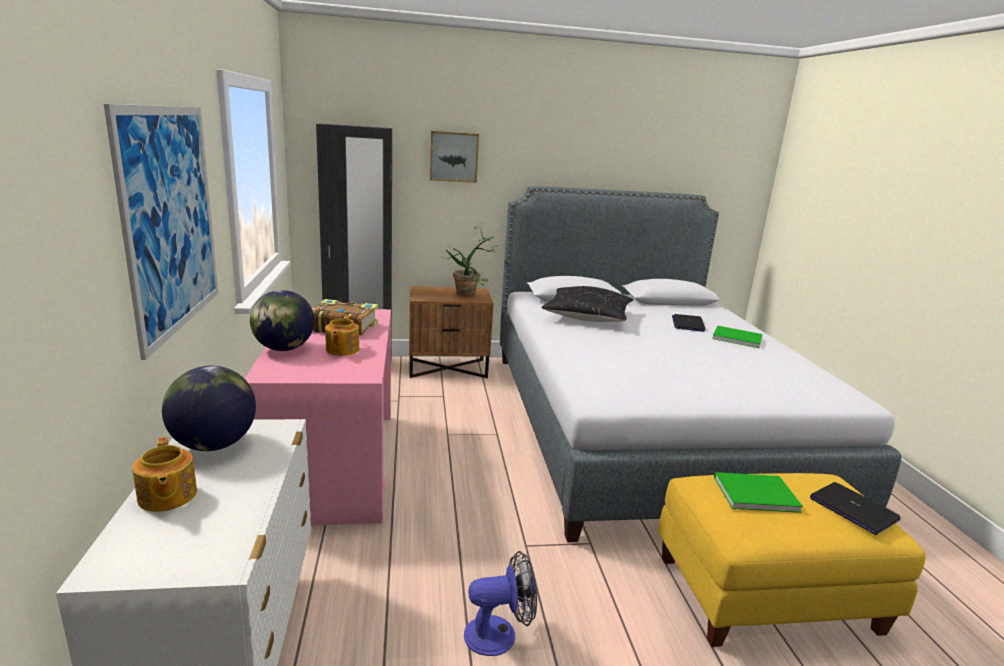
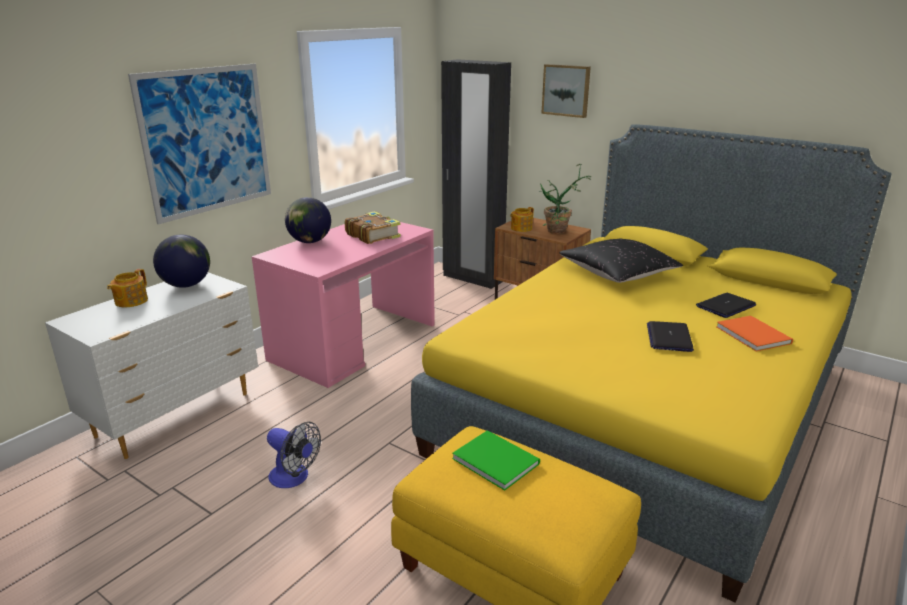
camera: 45 degrees right, 5 degrees up
(341, 350) = (339, 250): teapot -> teapot (520, 228)
(642, 425) = (645, 407): grey bed -> yellow bed
(735, 337) = (753, 334): green book -> orange book
(852, 509) = (561, 514): laptop -> laptop (669, 337)

